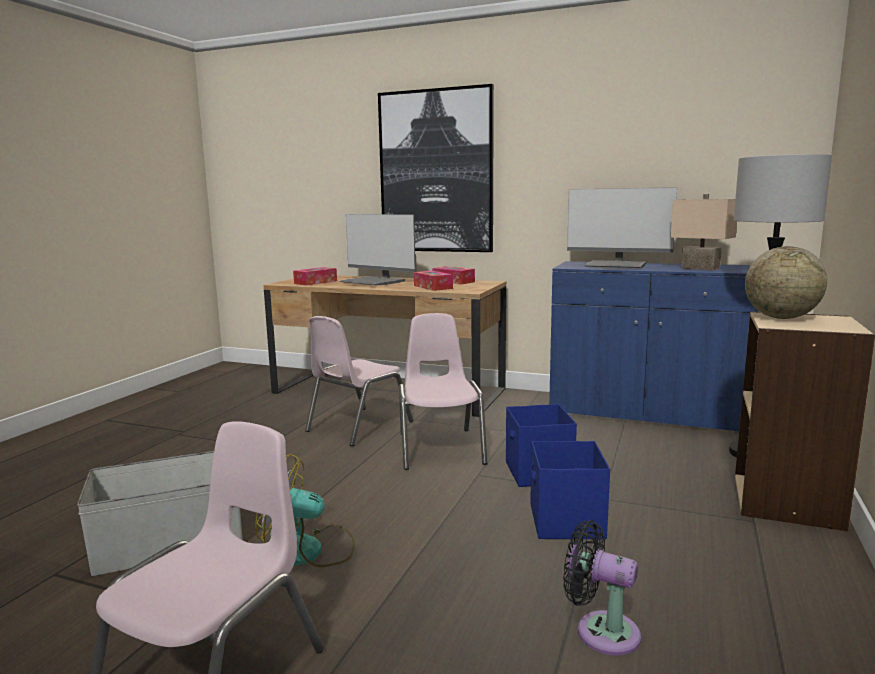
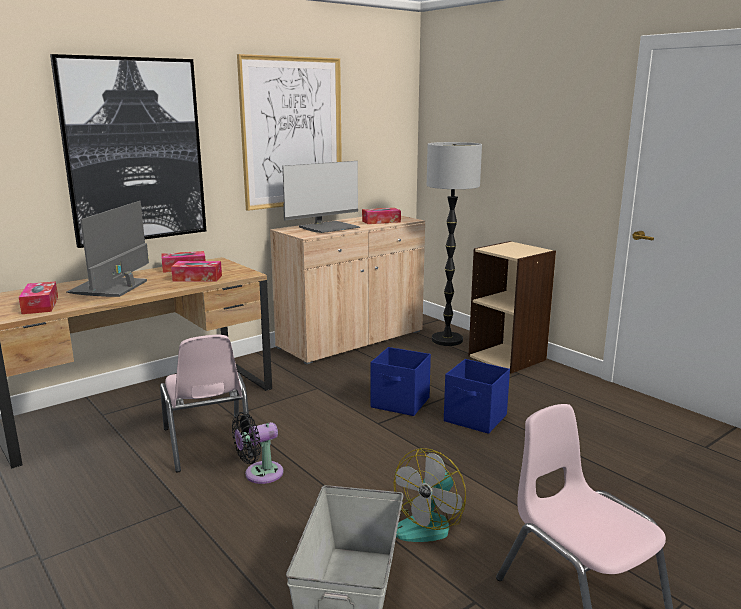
camera: 60 degrees left, 5 degrees up
(373, 282) = (110, 288): monitor -> monitor turned 120 degrees clockwise
(440, 448) = (312, 422): pink chair -> none
(601, 631) = (592, 450): black fan -> black fan (259, 474)
(605, 155) = (292, 132): none -> picture
(644, 413) = (351, 339): blue cabinet -> beige cabinet
(699, 268) = (381, 221): beige table lamp -> tissue box
(781, 318) = (499, 249): globe -> none

